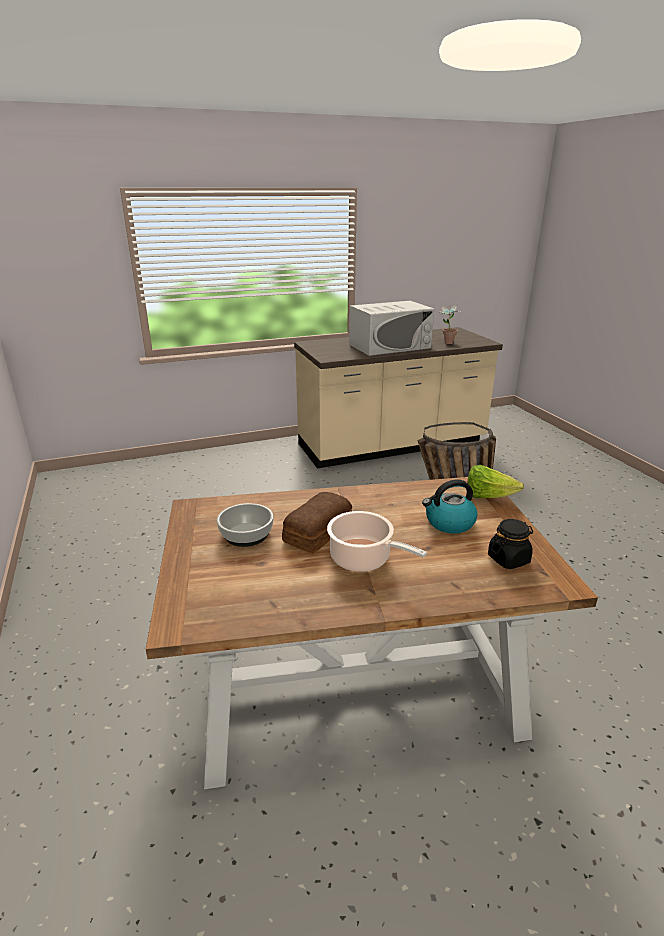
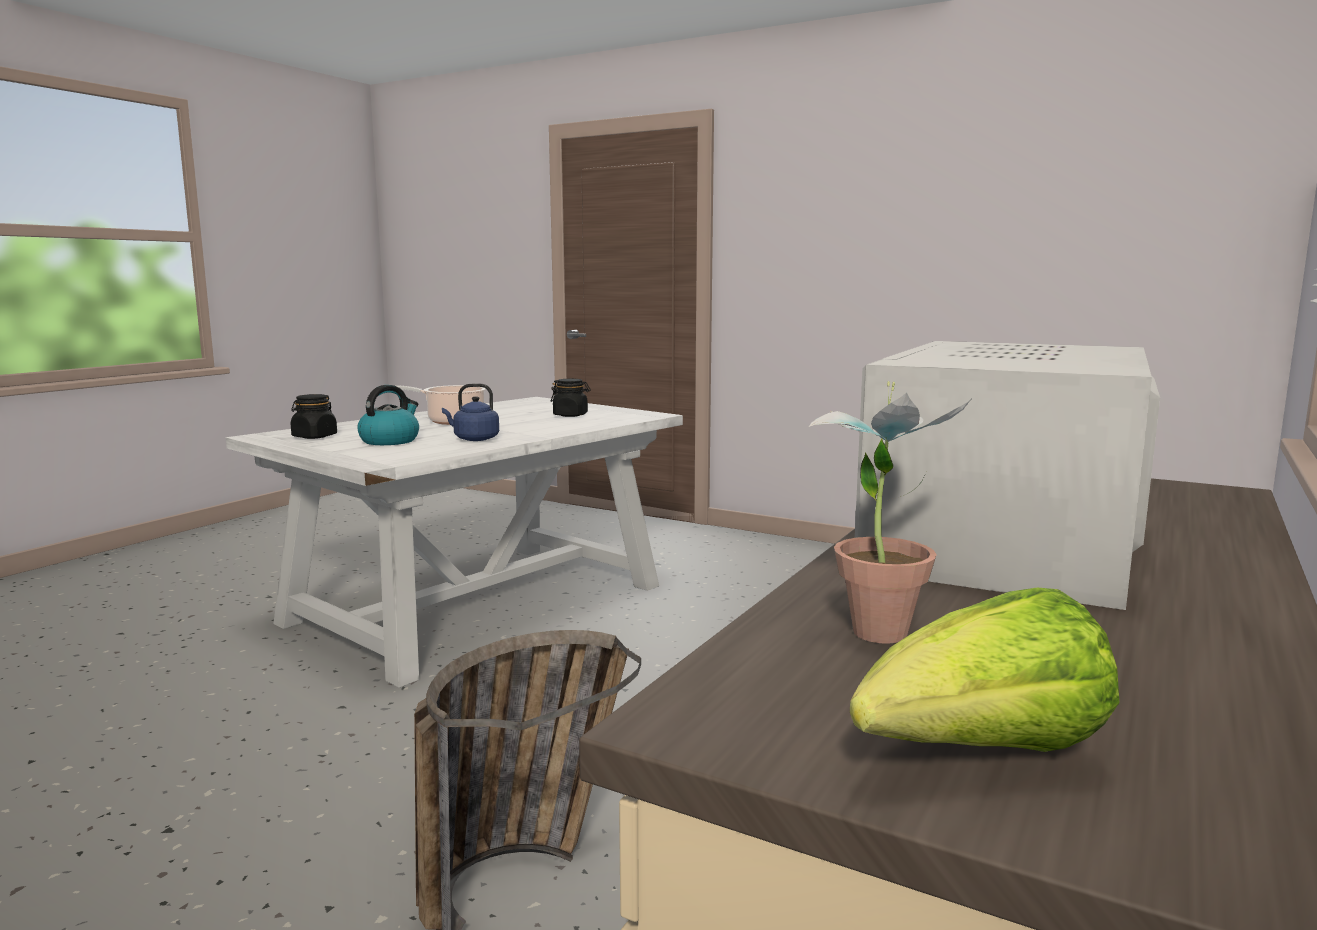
camera: 140 degrees right, 15 degrees down
(247, 534) = (570, 415): bowl -> black jar
(316, 532) = (515, 422): bread -> none
(352, 679) = (478, 603): brown dining table -> white dining table
(387, 504) = (474, 439): none -> blue kettle
(488, 497) = (354, 458): lettuce -> lettuce (982, 756)

